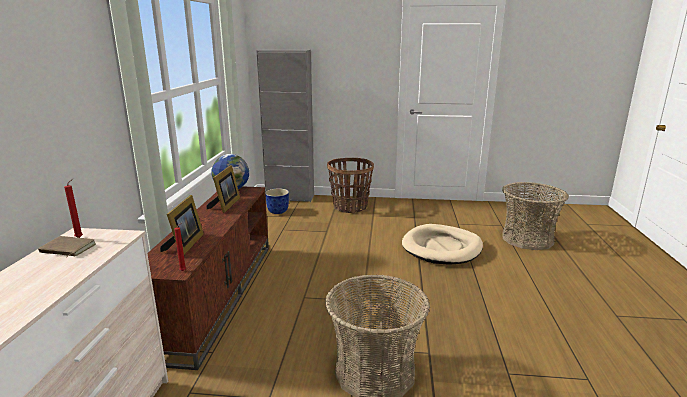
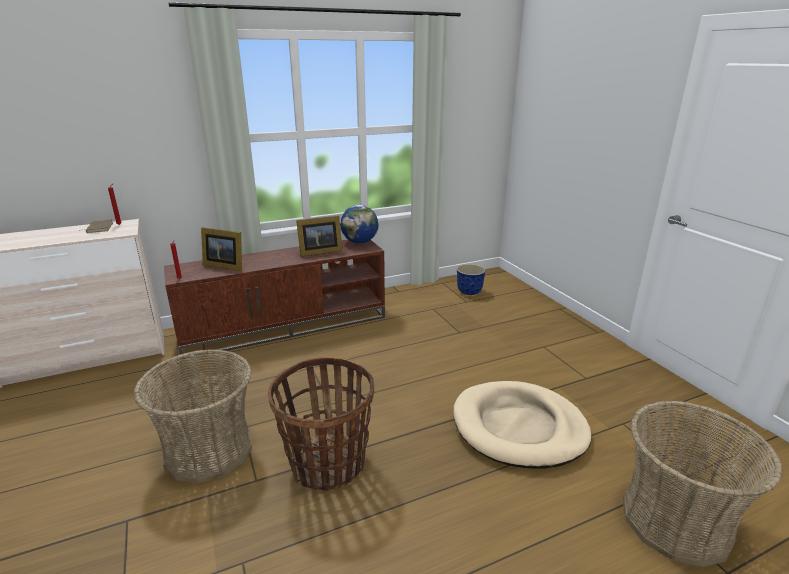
camera: 60 degrees right, 5 degrees up
(185, 245) = (224, 265): picture frame -> picture frame turned 45 degrees clockwise
(290, 197) = (513, 285): grey cabinet -> none
(350, 207) = (544, 324): basket -> basket (328, 464)

